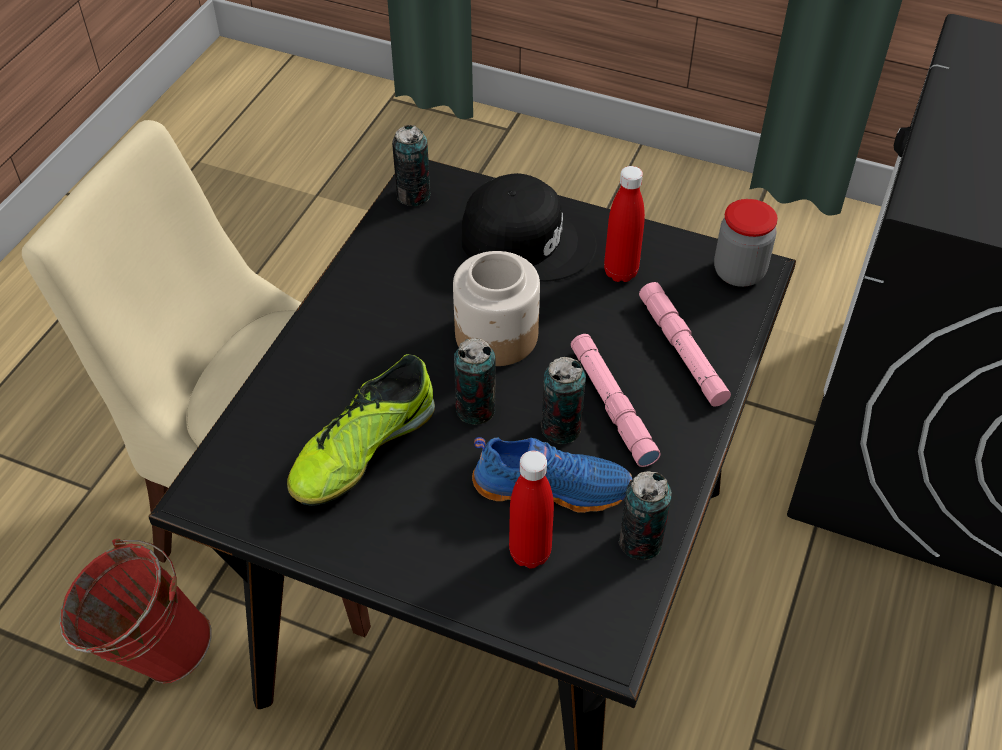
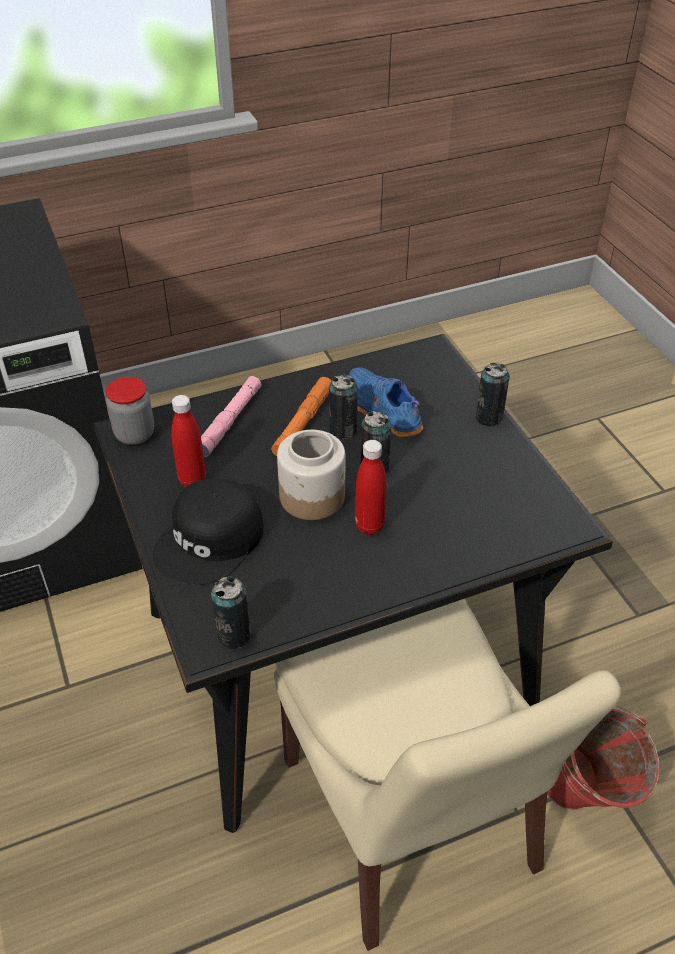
camera: 135 degrees left, 5 degrees down
(363, 449) = (458, 489): shoe -> none
(527, 240) = (211, 541): black cap -> black cap turned 120 degrees counterclockwise
(530, 553) = (426, 395): red bottle -> red bottle (369, 526)
(612, 405) = (303, 422): pink flashlight -> orange flashlight
(640, 542) = (371, 368): can -> can (489, 418)

